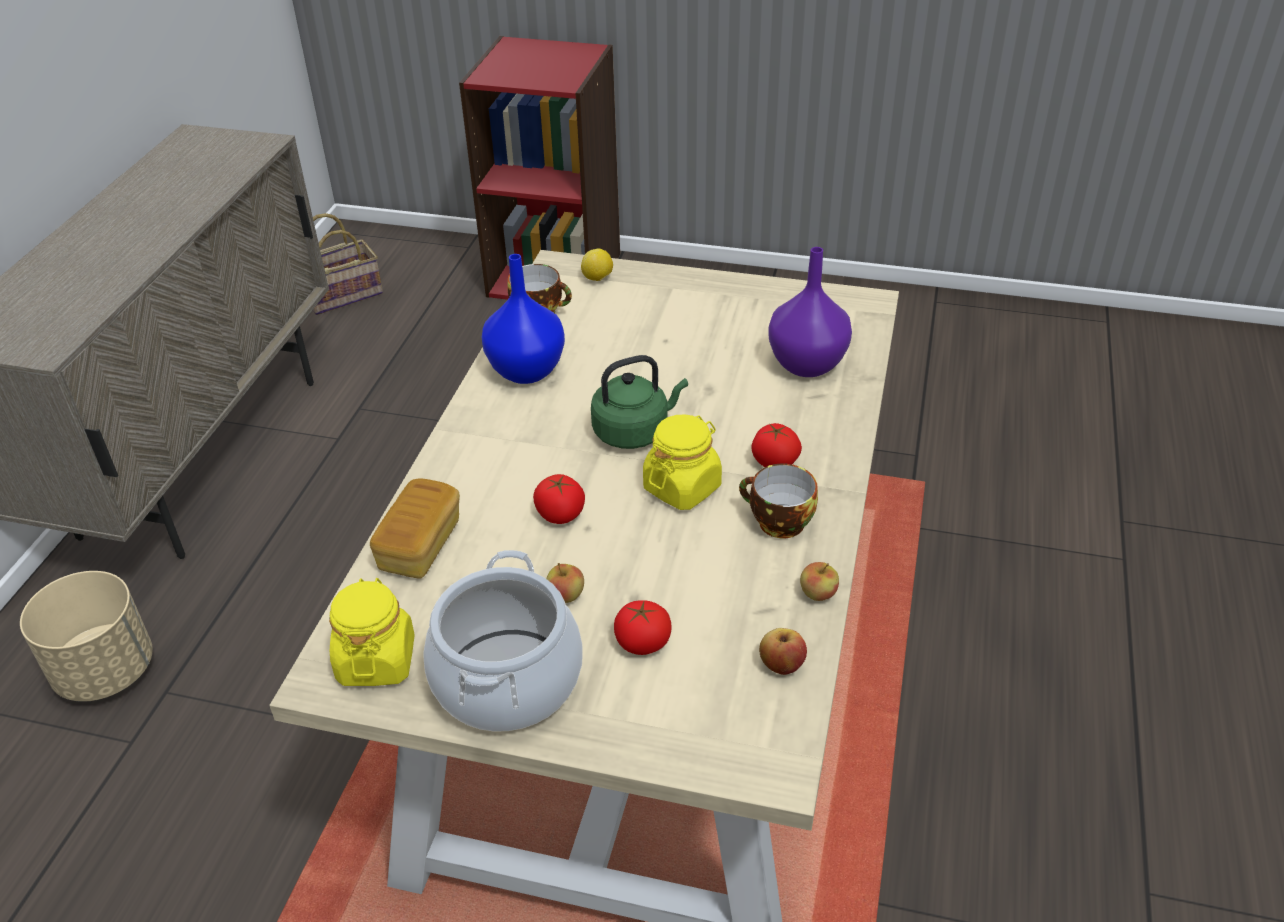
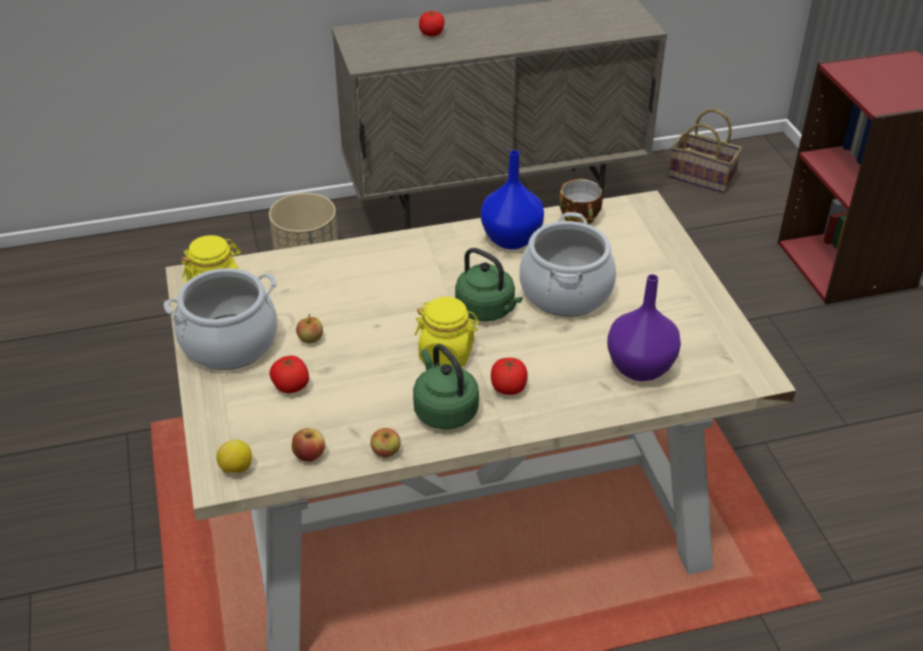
camera: 60 degrees right, 0 degrees up
(420, 545) = (314, 266): bread -> none
(560, 514) = (381, 309): tomato -> tomato (431, 33)
(598, 279) = (647, 229): lemon -> lemon (236, 468)
(651, 367) = (565, 292): none -> cooking pot
(777, 523) = (444, 410): cup -> green kettle

